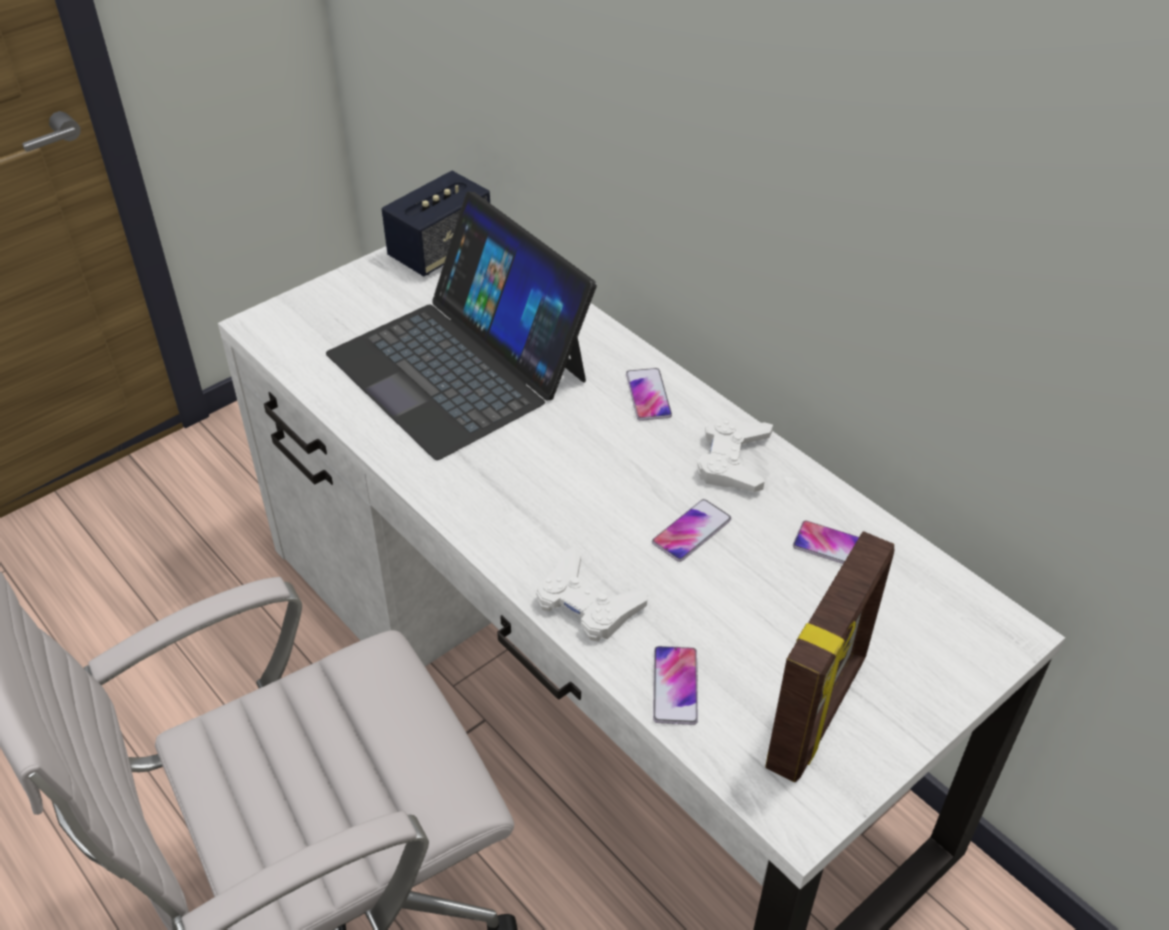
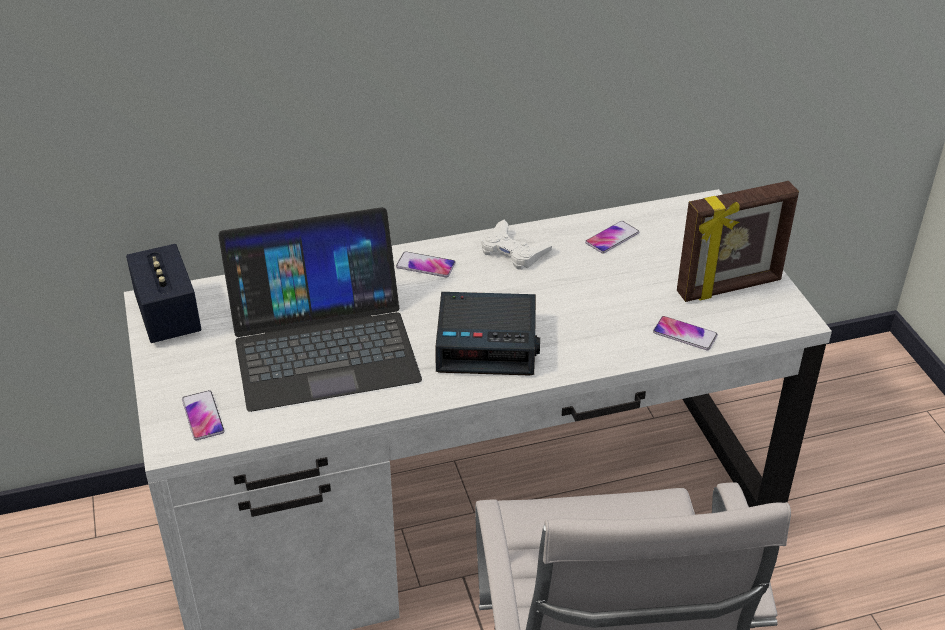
camera: 65 degrees left, 5 degrees down
(537, 494) = (488, 343): none -> alarm clock
(587, 603) = (600, 349): white game controller -> none
(691, 531) = (564, 288): phone -> phone (203, 416)
(819, 713) = (729, 288): picture frame -> picture frame turned 105 degrees clockwise

